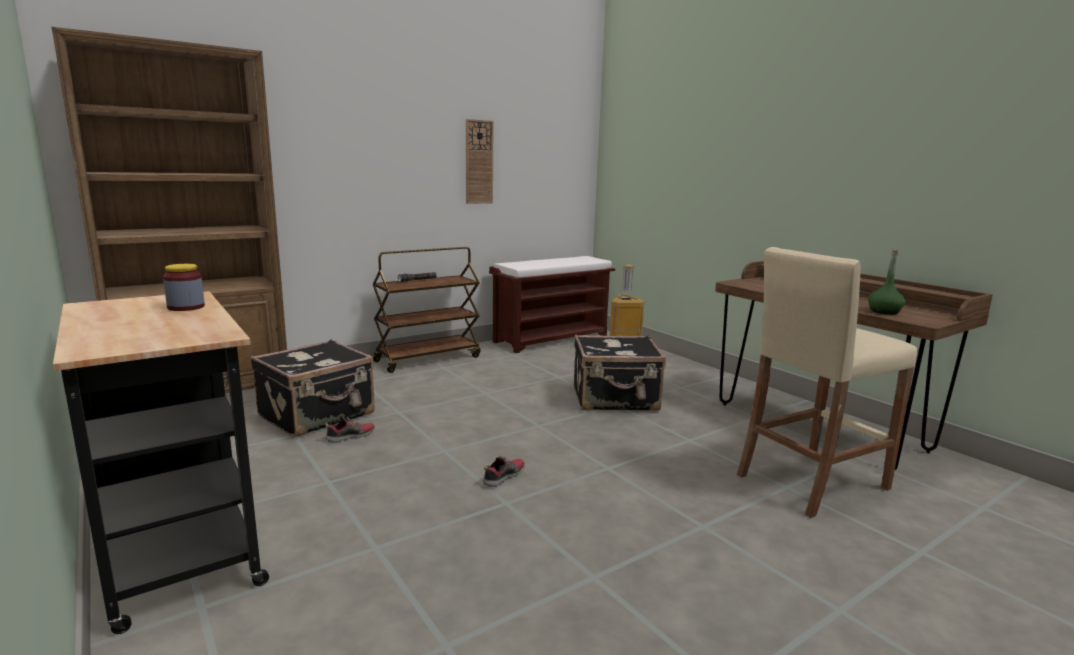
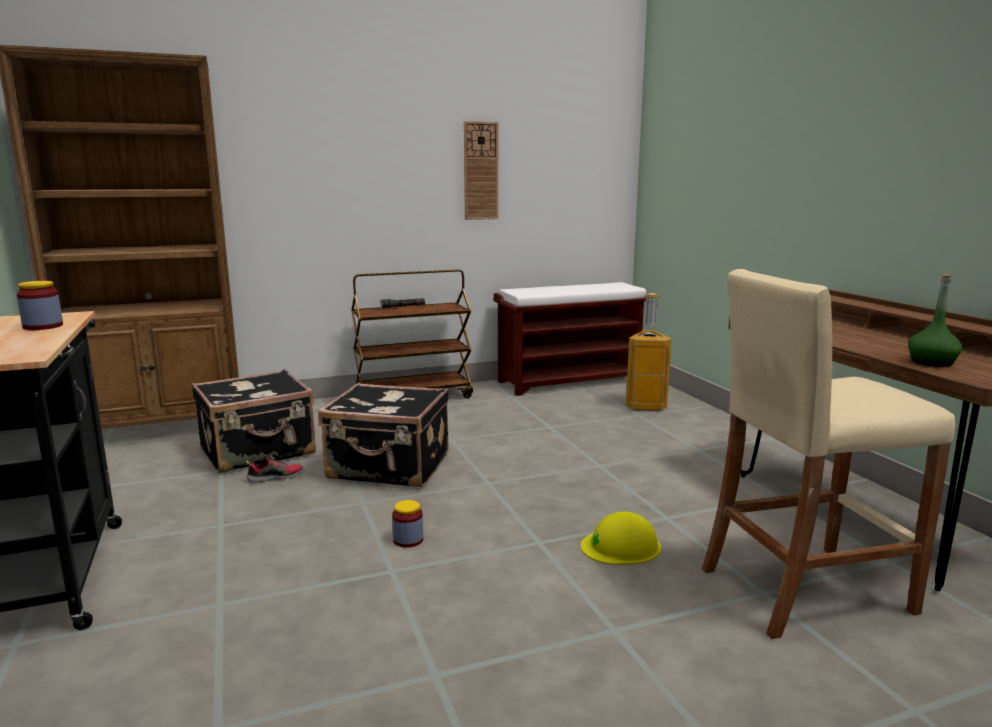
camera: 15 degrees right, 0 degrees up
(503, 477) = (408, 540): shoe -> jar
(615, 399) = (602, 458): black suitcase -> black suitcase (389, 468)
(670, 464) = (621, 546): none -> yellow hard hat

